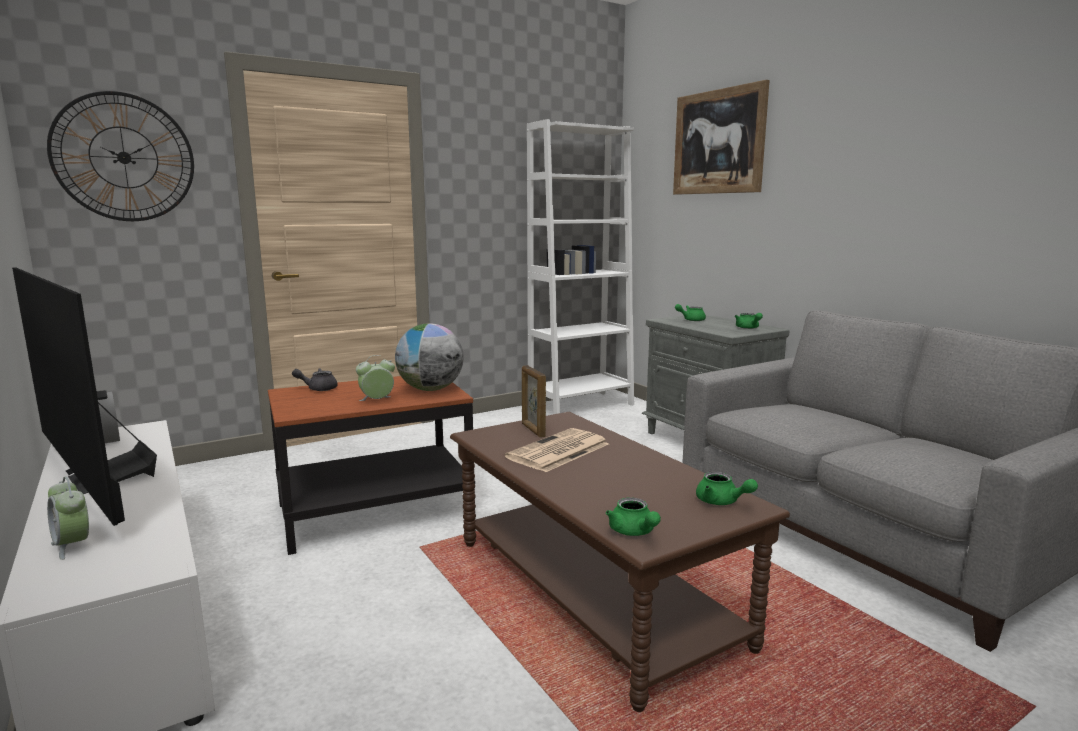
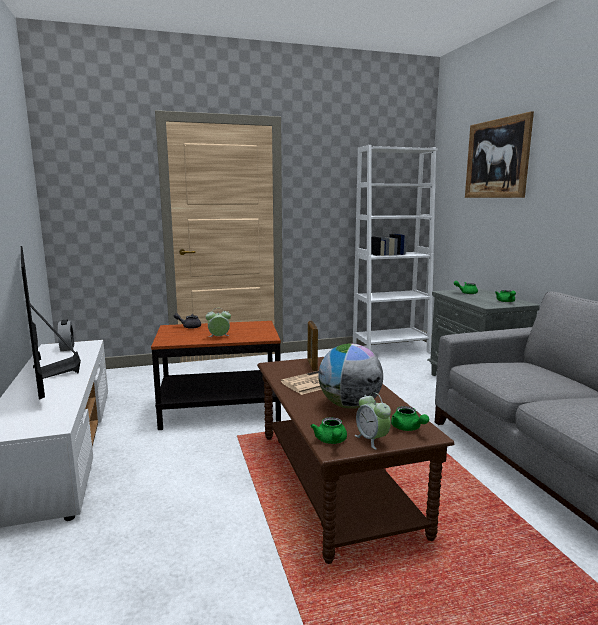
camera: 15 degrees right, 0 degrees up
(73, 546) = (19, 408): alarm clock -> alarm clock (372, 440)
(124, 157) = (94, 178): wall clock -> none
(430, 389) = (257, 332): globe -> globe (349, 405)

